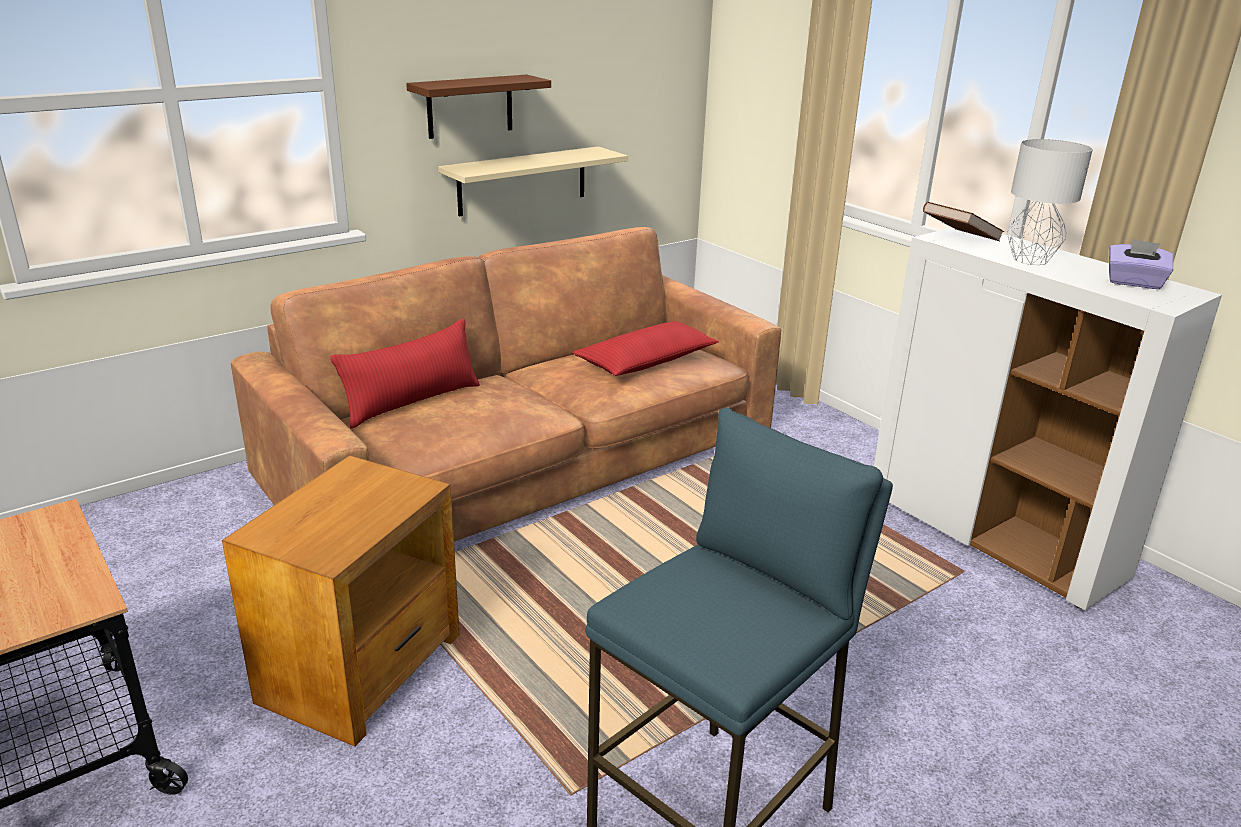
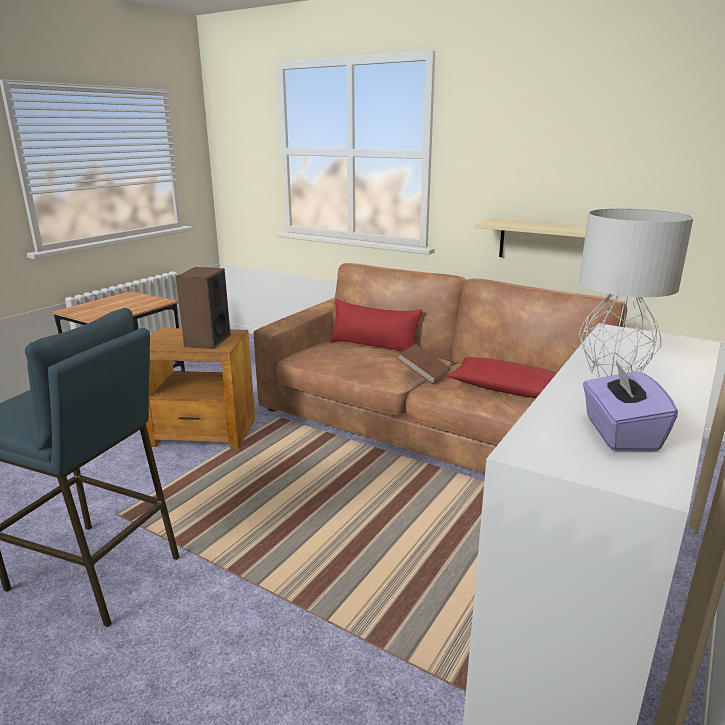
camera: 70 degrees right, 5 degrees down
(369, 497) = (207, 341): none -> speaker
(470, 106) = (519, 180): brown shelf -> none
(959, 239) = (632, 340): brown book -> brown book (423, 374)

